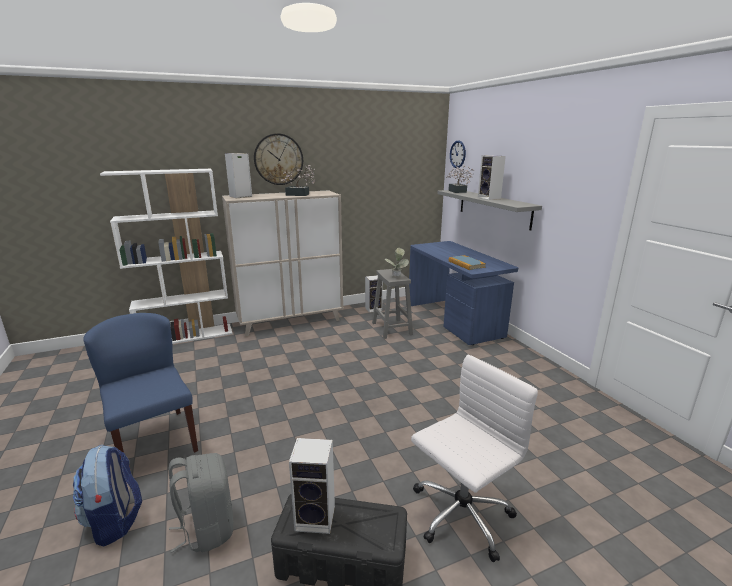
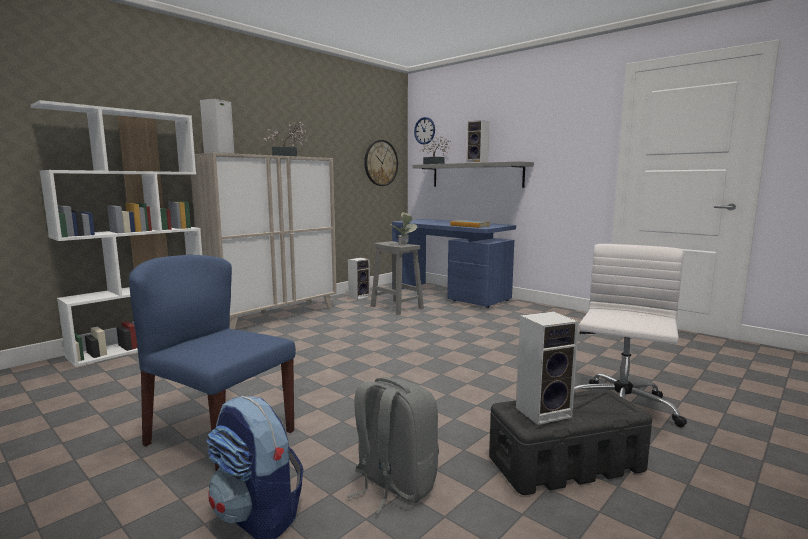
camera: 25 degrees left, 10 degrees down
(278, 159) = (253, 118): wall clock -> wall clock (380, 163)

